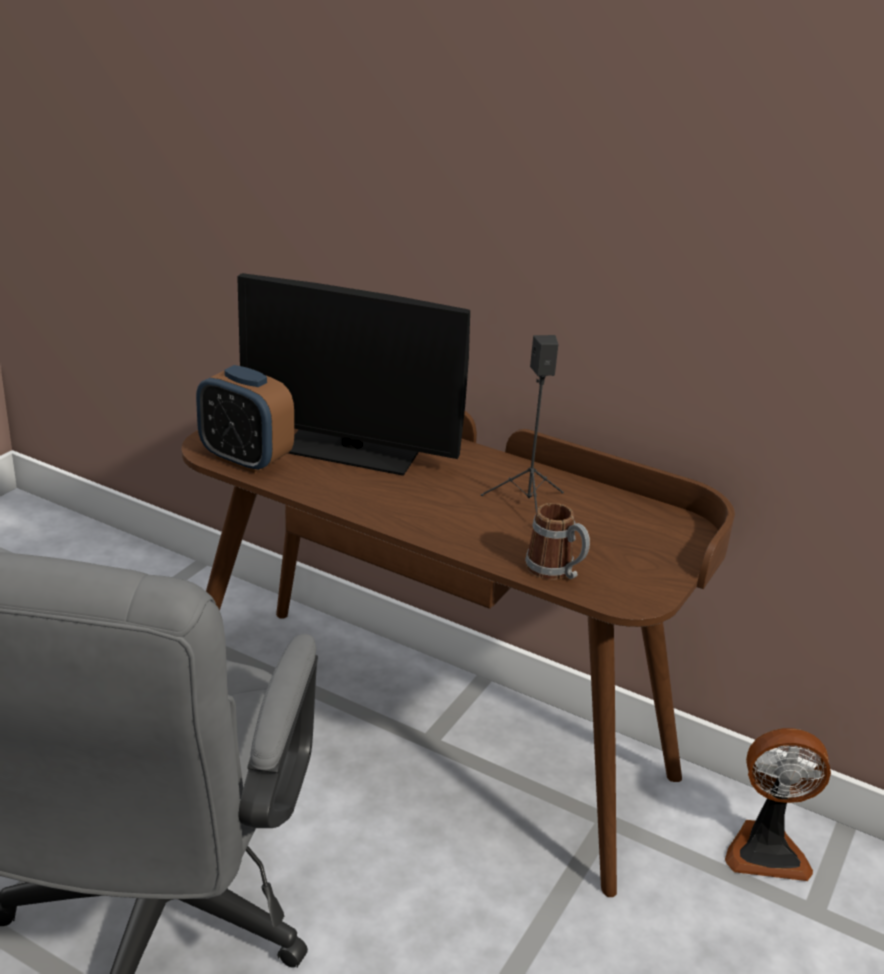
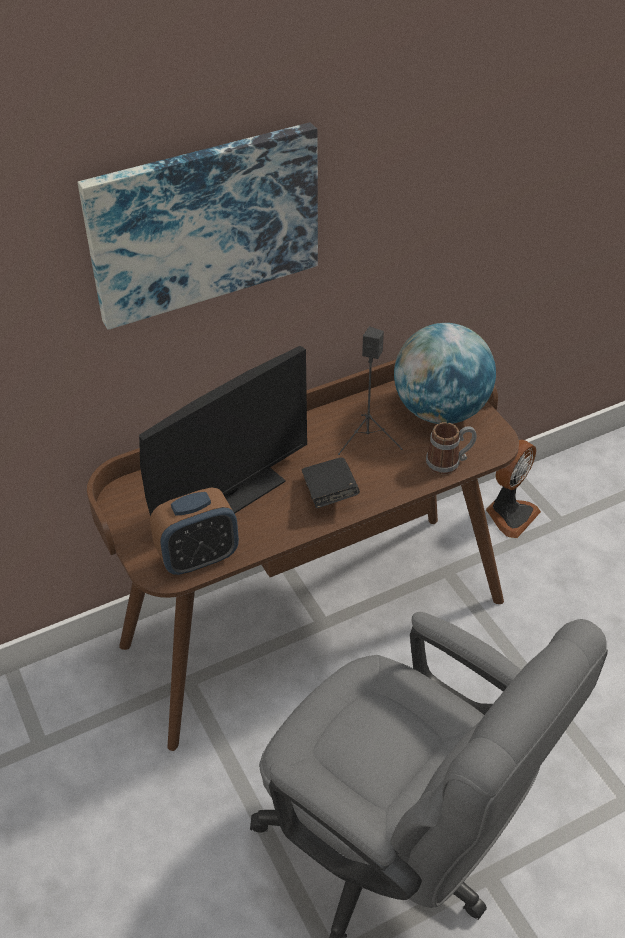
camera: 55 degrees left, 15 degrees up
(413, 506) = (329, 494): none -> black book
(459, 130) = (204, 222): none -> picture
(637, 542) = (440, 411): none -> globe

